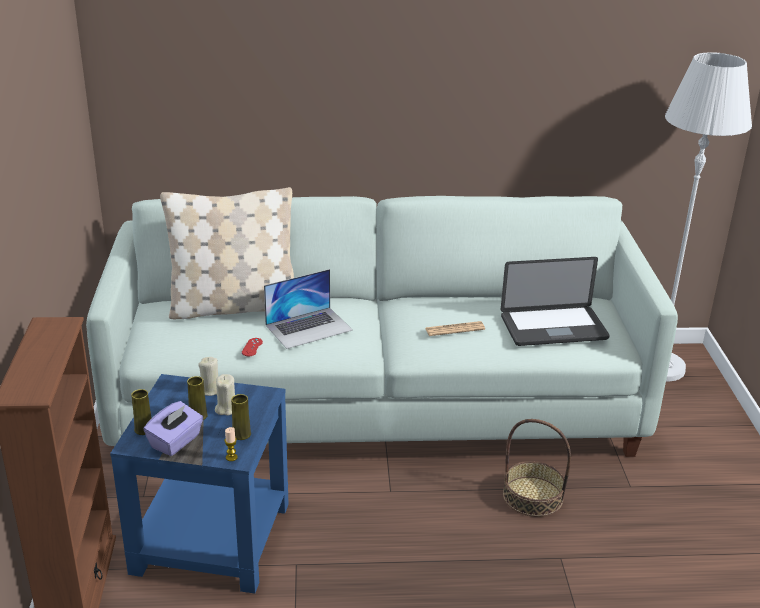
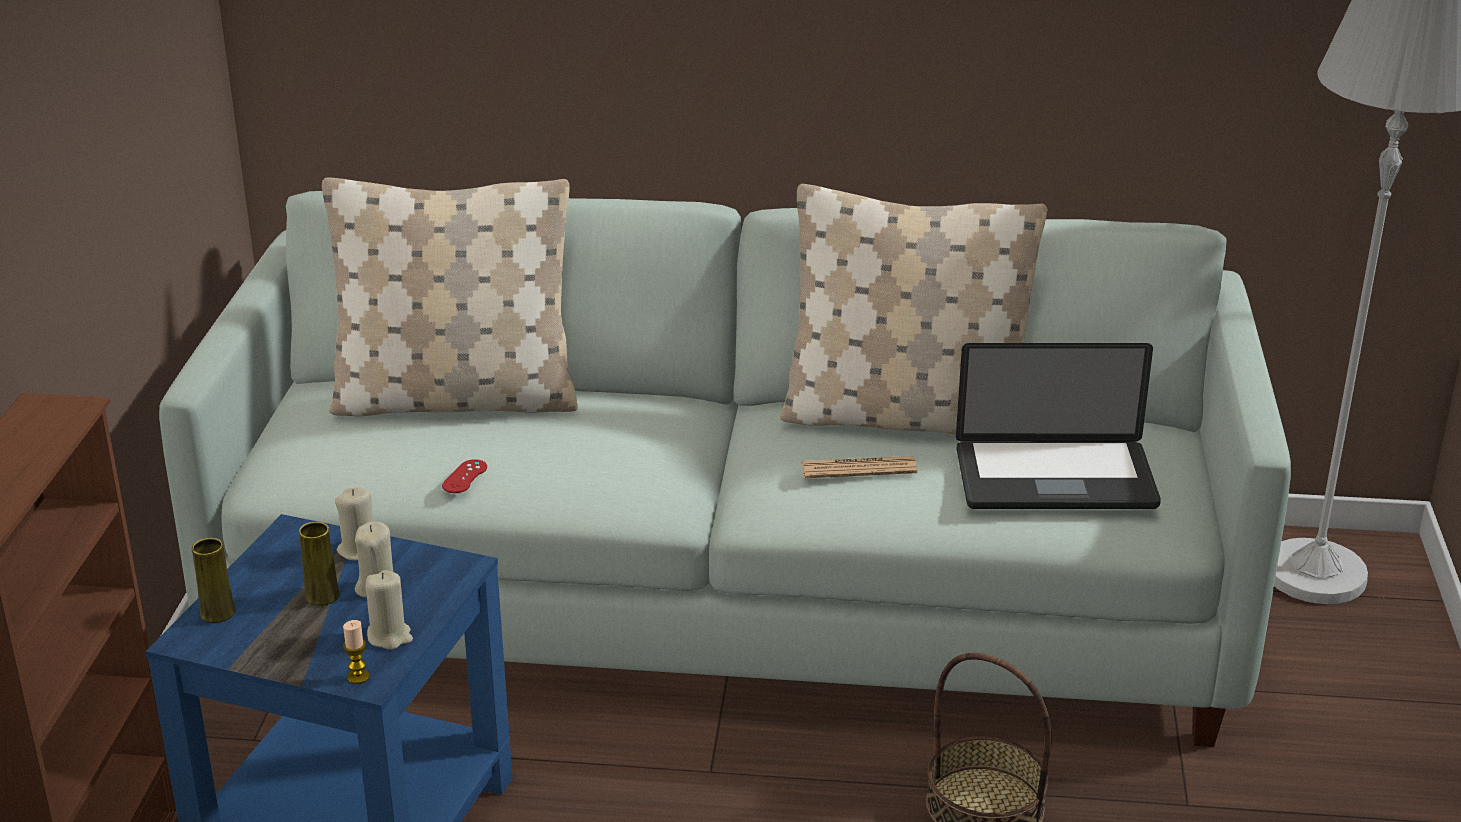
camera: 10 degrees right, 0 degrees up
(176, 442) = (268, 640): purple tissue box -> none
(241, 434) = (389, 636): yellow vase -> beige candle
(309, 327) = (581, 447): laptop -> none
(469, 301) = (906, 417): none -> beige pillow

